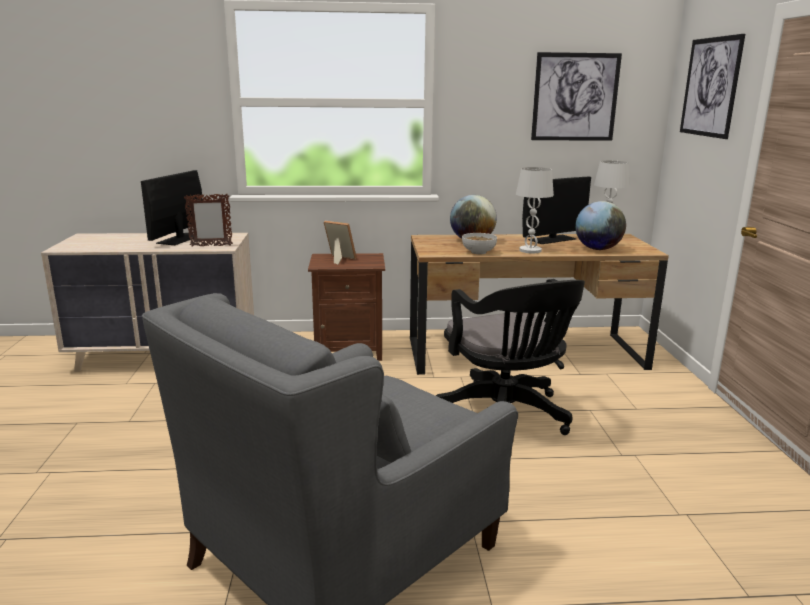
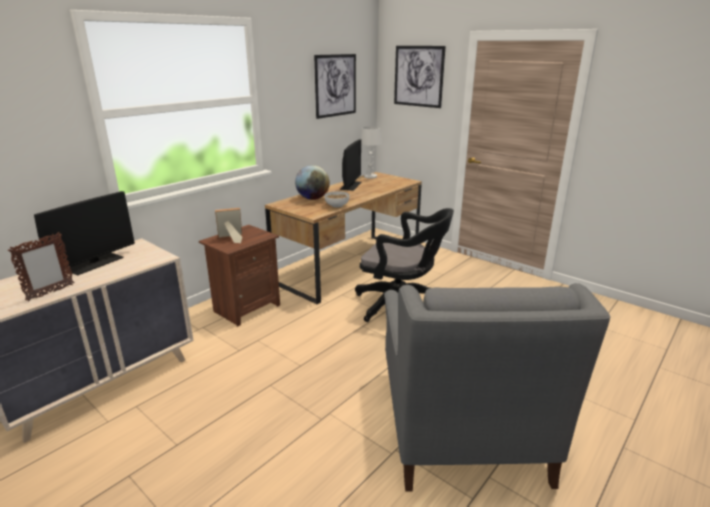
camera: 45 degrees left, 5 degrees up
(180, 239) = (95, 263): monitor -> monitor turned 120 degrees counterclockwise
(211, 246) = (146, 260): picture frame -> picture frame (50, 293)
(530, 250) = (359, 196): white table lamp -> none
(597, 249) = (386, 186): globe -> none

